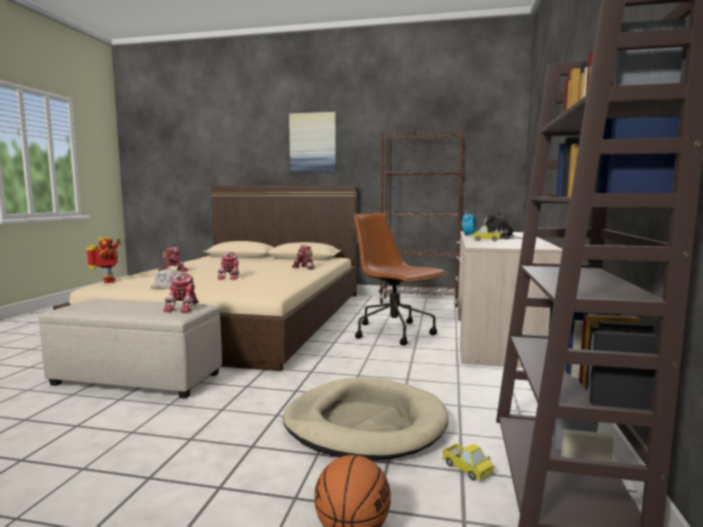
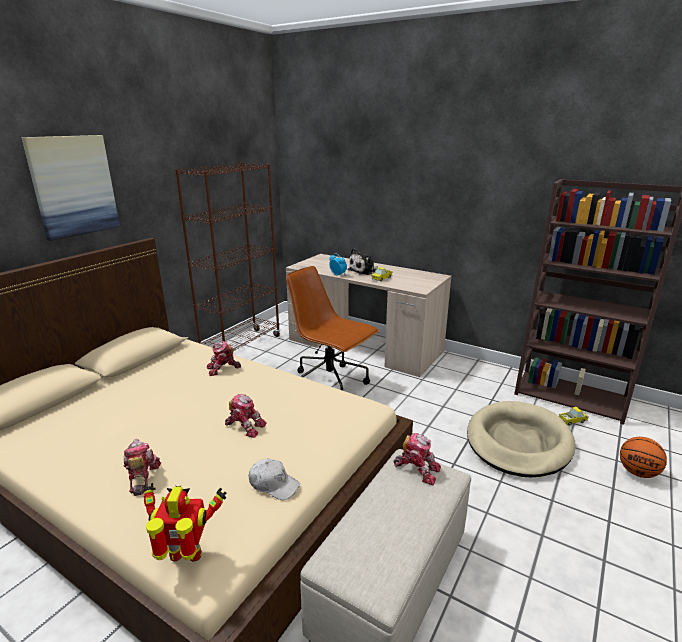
camera: 70 degrees left, 15 degrees up
(395, 333) = (331, 384): brown office chair -> brown office chair turned 60 degrees clockwise

